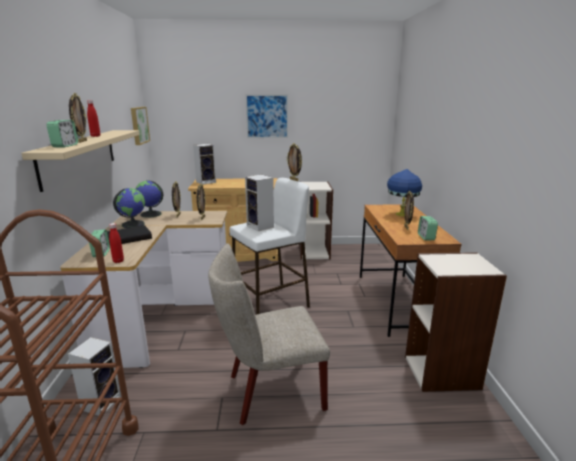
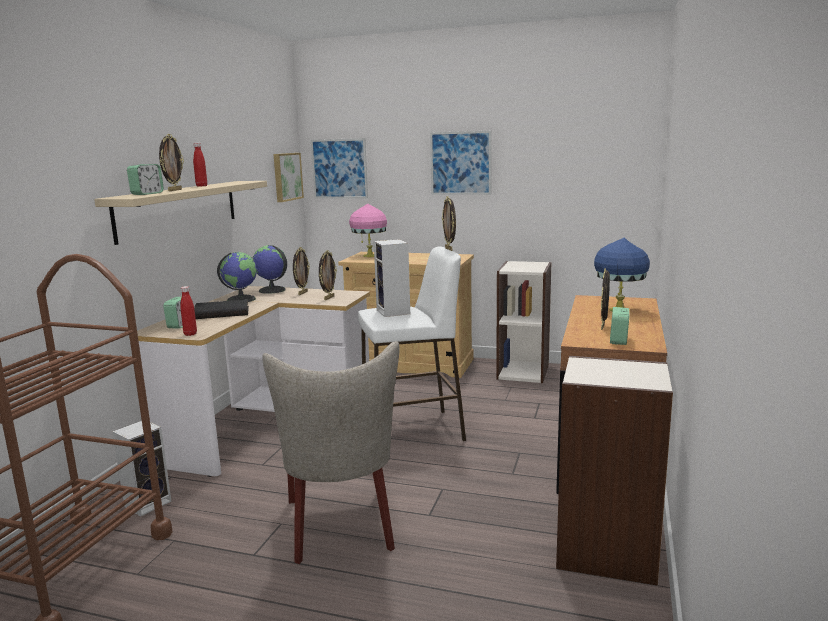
camera: 20 degrees right, 5 degrees down
(176, 119) = (339, 168): none -> picture
(206, 182) = (369, 255): speaker -> pink table lamp
(269, 392) = (341, 528): beige chair -> beige chair turned 105 degrees counterclockwise

